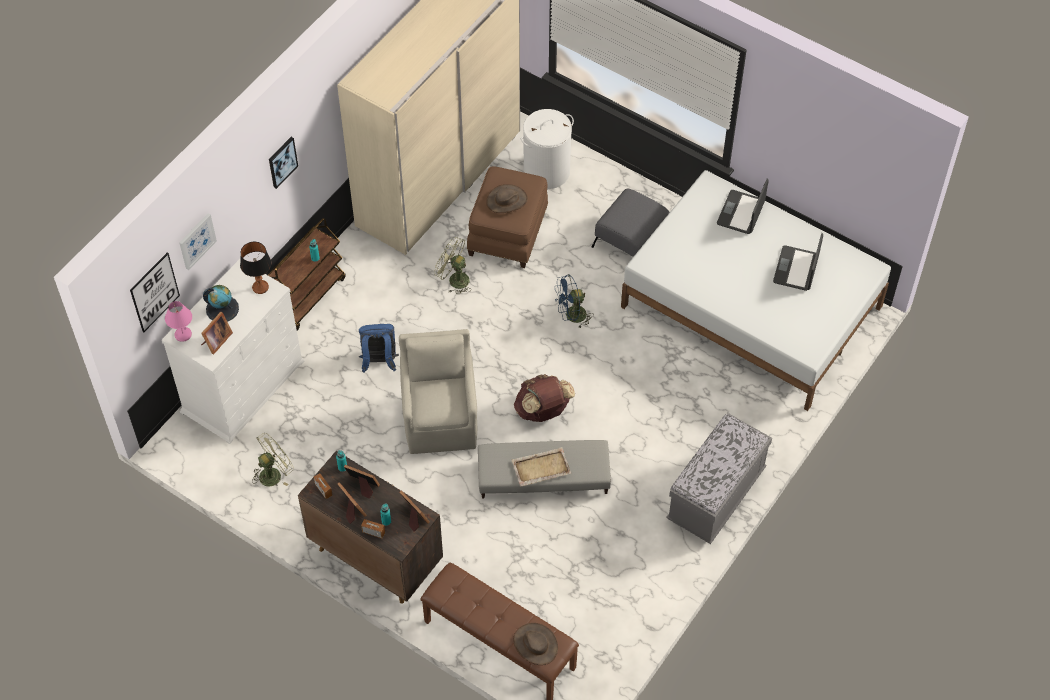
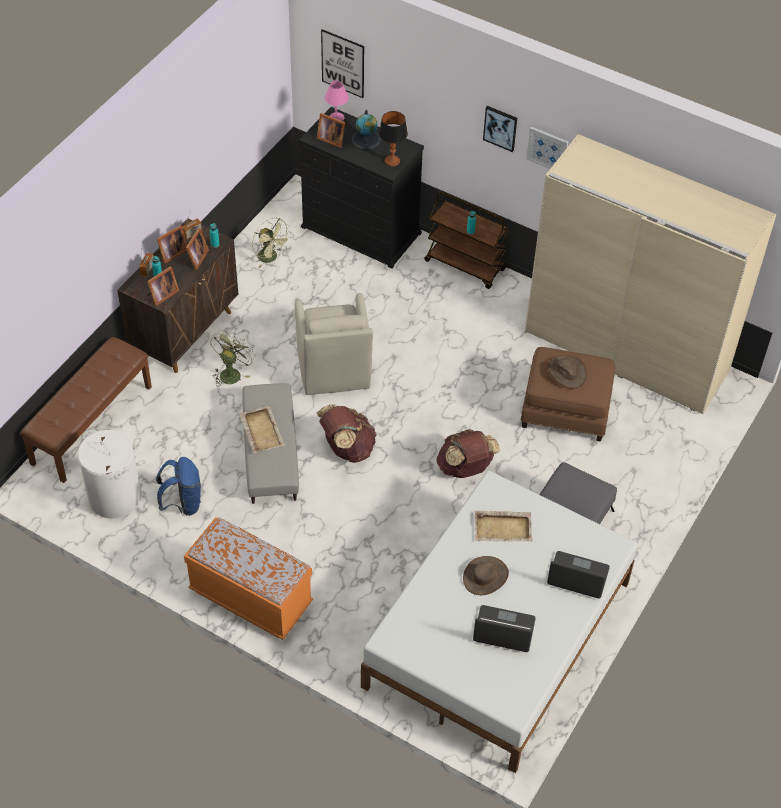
camera: 85 degrees right, 5 degrees down
(197, 241) = (394, 76): picture -> picture (547, 149)
(243, 386) = (361, 230): white dresser -> black dresser
(379, 362) = (395, 321): blue backpack -> blue backpack (183, 503)
(441, 419) = (333, 370): beige armchair -> beige armchair turned 90 degrees clockwise
(454, 279) = (499, 371): green fan -> green fan (231, 372)
(535, 644) = (55, 416): brown hat -> brown hat (485, 576)
(546, 171) = (654, 441): white laundry basket -> white laundry basket (115, 497)
(571, 316) = (465, 468): blue fan -> brown backpack
(691, 260) = (503, 528): none -> beige tray
(716, 495) = (251, 598): grey bench -> orange bench

